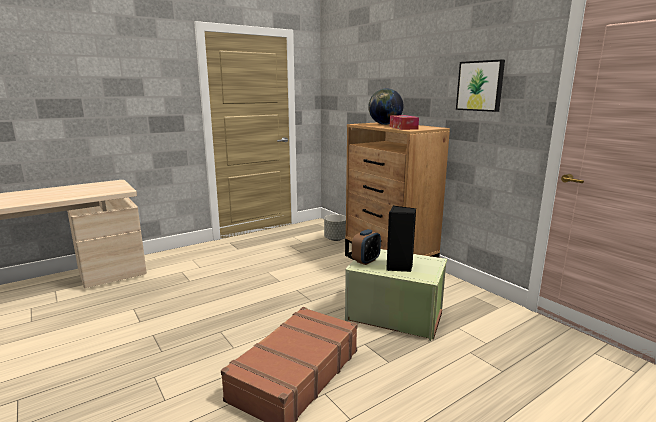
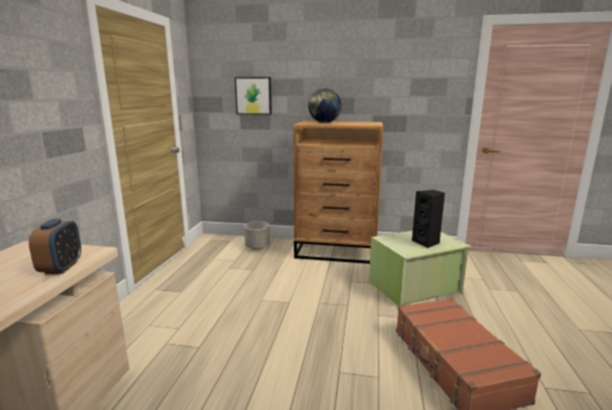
camera: 45 degrees left, 0 degrees up
(366, 261) = (400, 246): alarm clock -> alarm clock (61, 268)
(403, 128) = (359, 124): tissue box -> none
(480, 86) = (408, 86): picture -> picture (254, 96)

